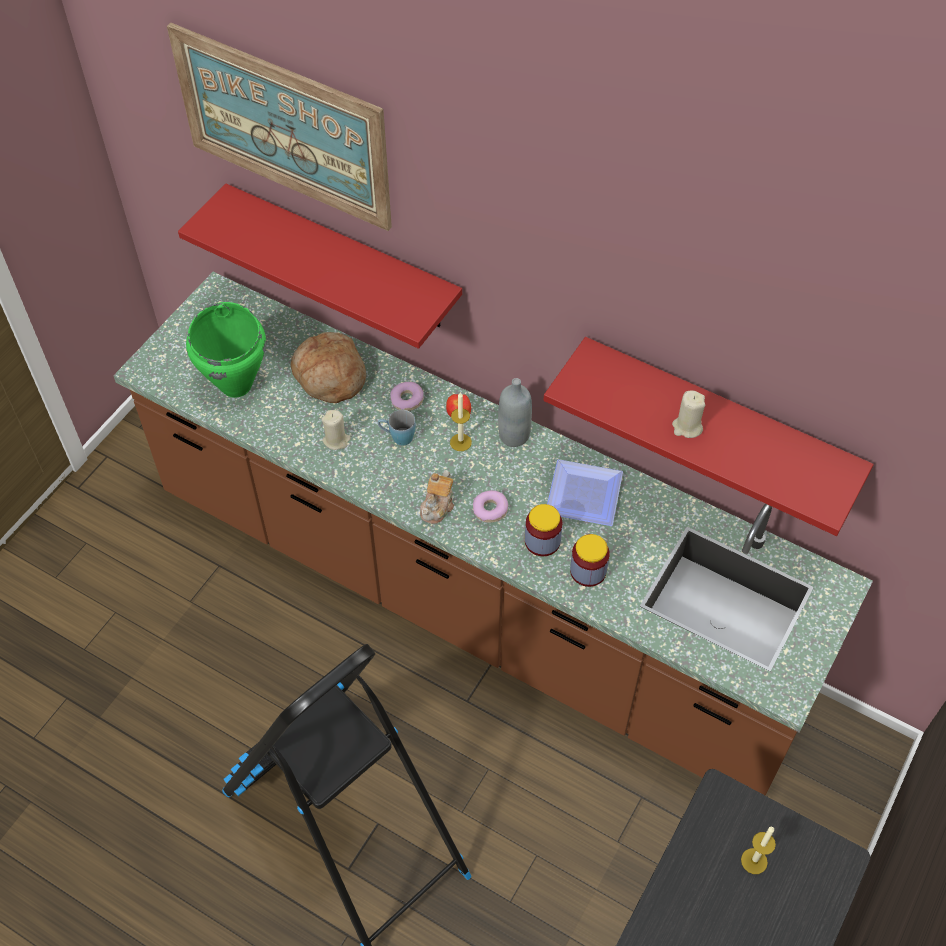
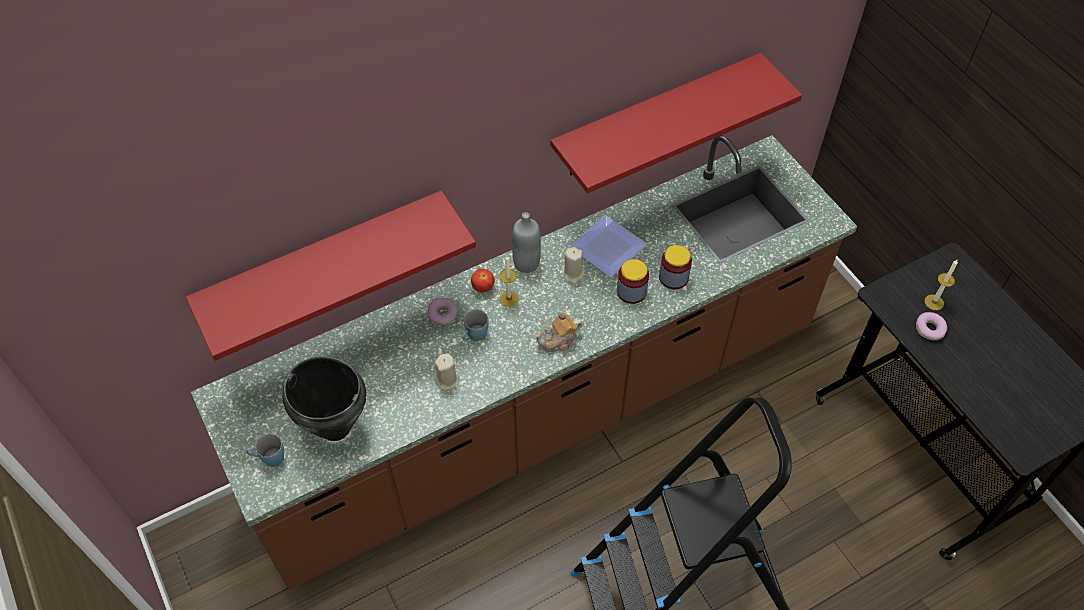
camera: 60 degrees left, 0 degrees up
(179, 357) = (269, 459): none -> blue mug
(237, 385) = (335, 427): green cooking pot -> black cooking pot
(283, 126) = (243, 188): picture -> none
(329, 376) = (378, 355): bread -> none
(438, 506) = (558, 341): teapot -> teapot turned 105 degrees clockwise
(490, 510) = (583, 310): donut -> donut (929, 329)
(687, 427) = (671, 125): beige candle -> beige candle (573, 274)

